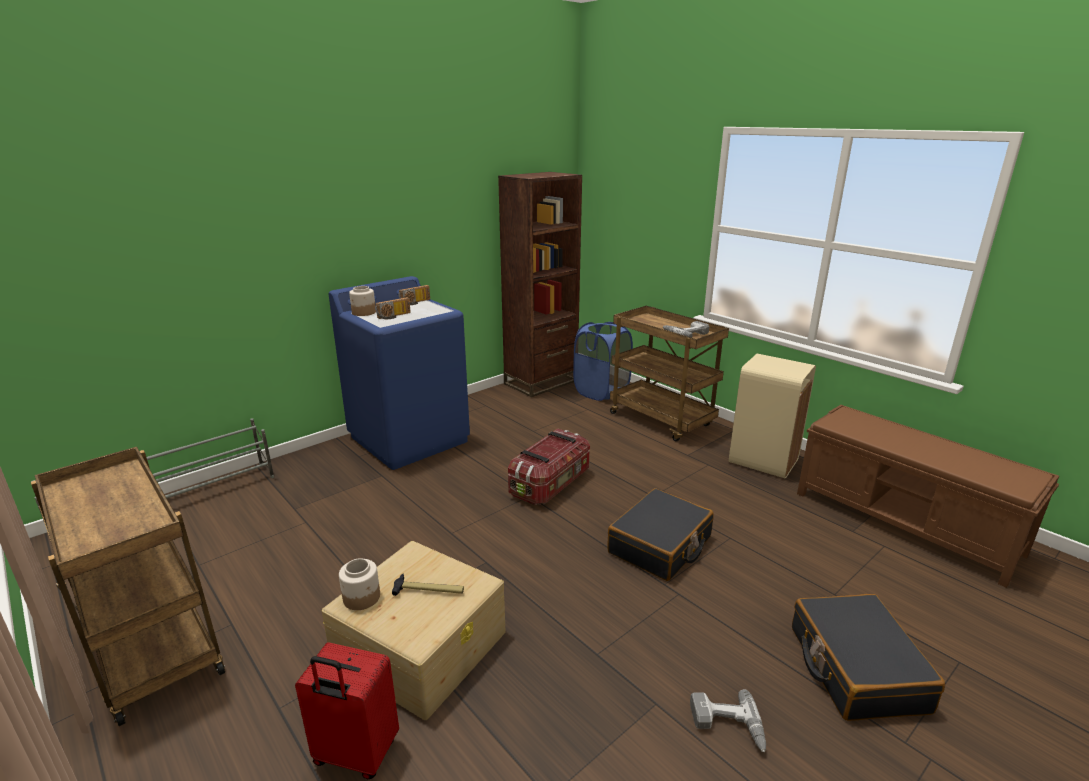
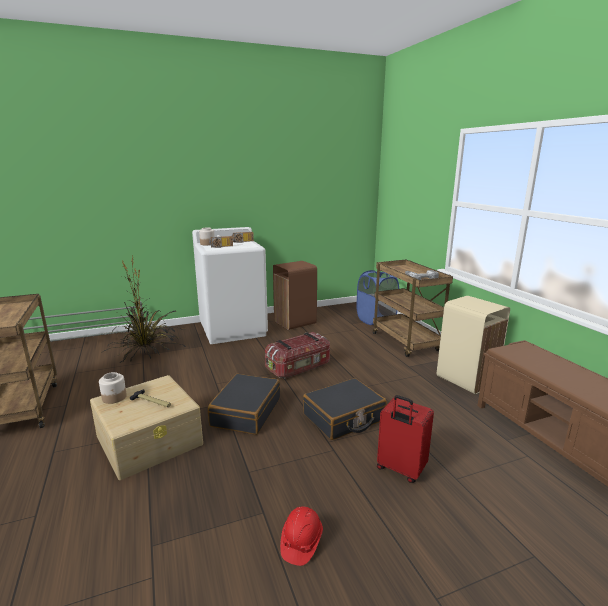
camera: 20 degrees right, 5 degrees down
(299, 503) = (147, 352): none -> potted plant
(355, 755) = (69, 487): red suitcase -> red suitcase (400, 469)
(410, 439) = (233, 329): blue washing machine -> white washing machine
(493, 412) = (294, 322): none -> brown trash can
(541, 382) = (339, 309): brown bookcase -> none
(727, 727) = (301, 542): power drill -> red hard hat
(855, 668) = (434, 534): black suitcase -> black suitcase (246, 412)

